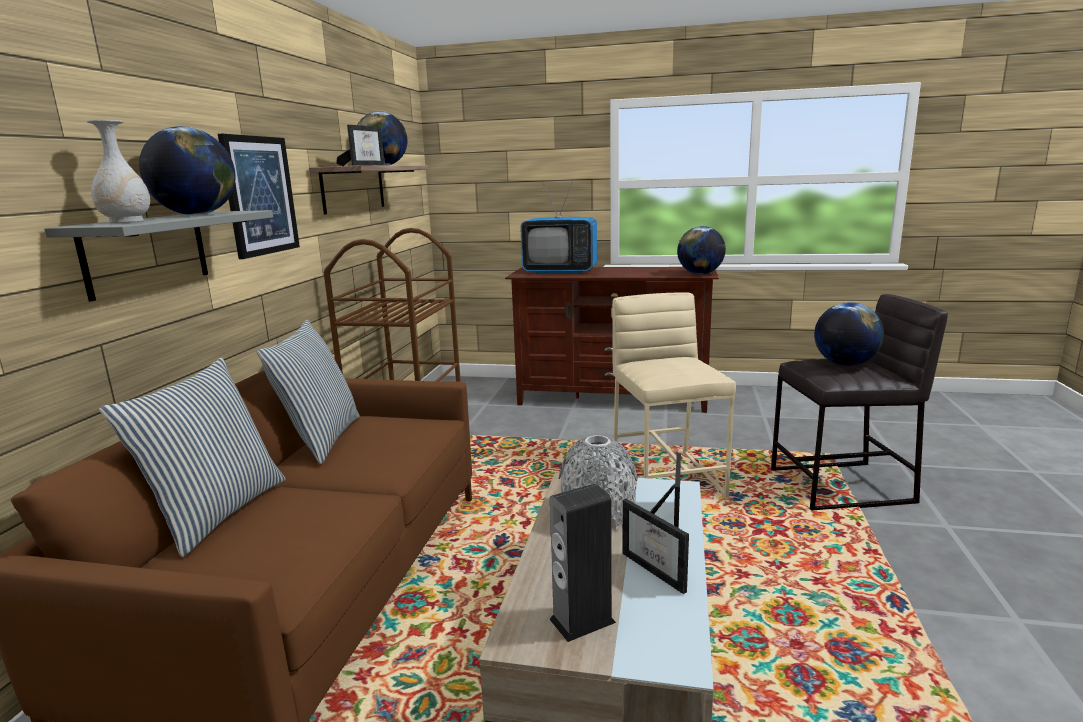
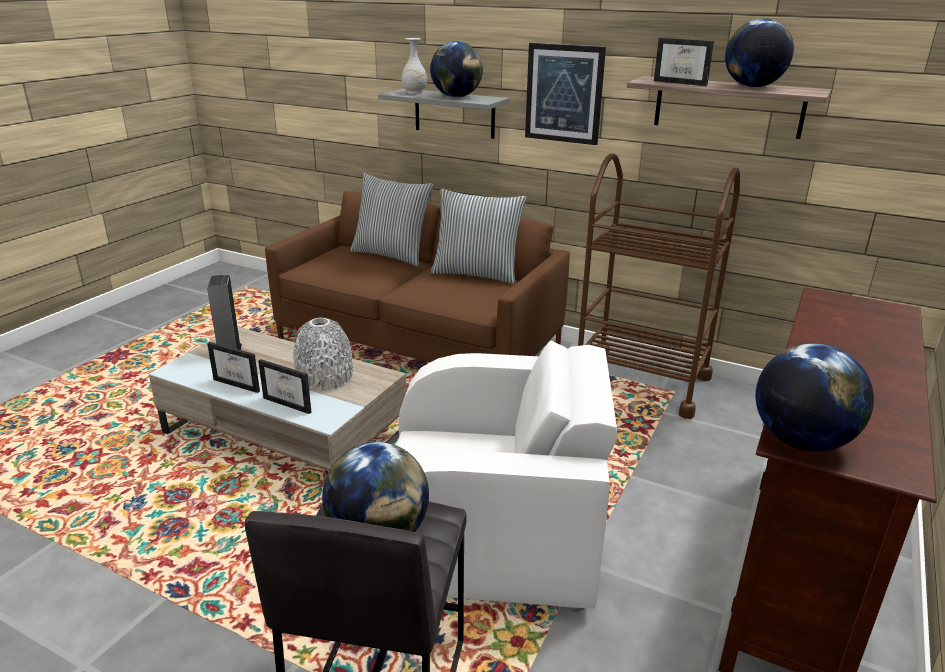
camera: 105 degrees right, 10 degrees up
(560, 272) = (851, 325): television -> none
(660, 569) = (241, 383): picture frame -> picture frame turned 135 degrees counterclockwise
(667, 478) = (490, 533): beige stool -> white armchair

